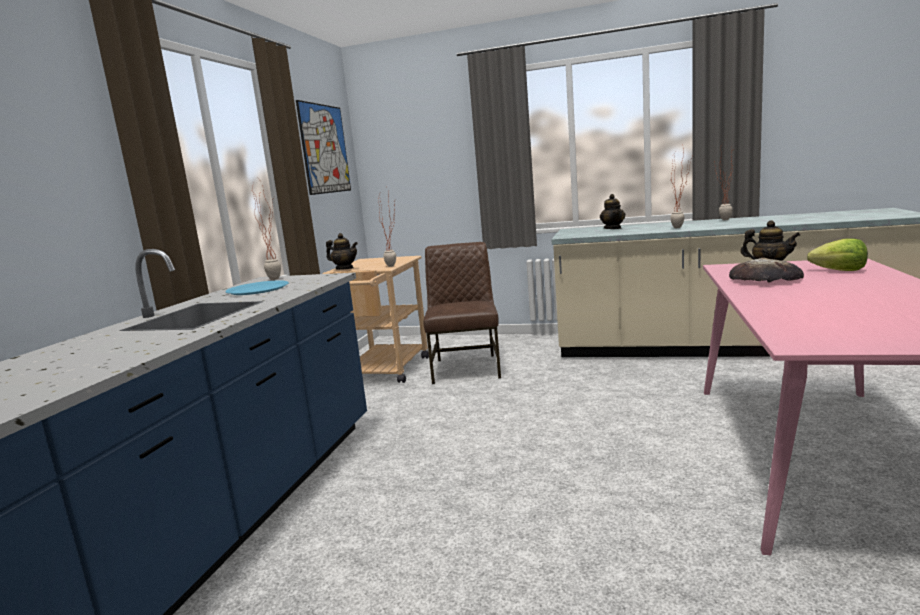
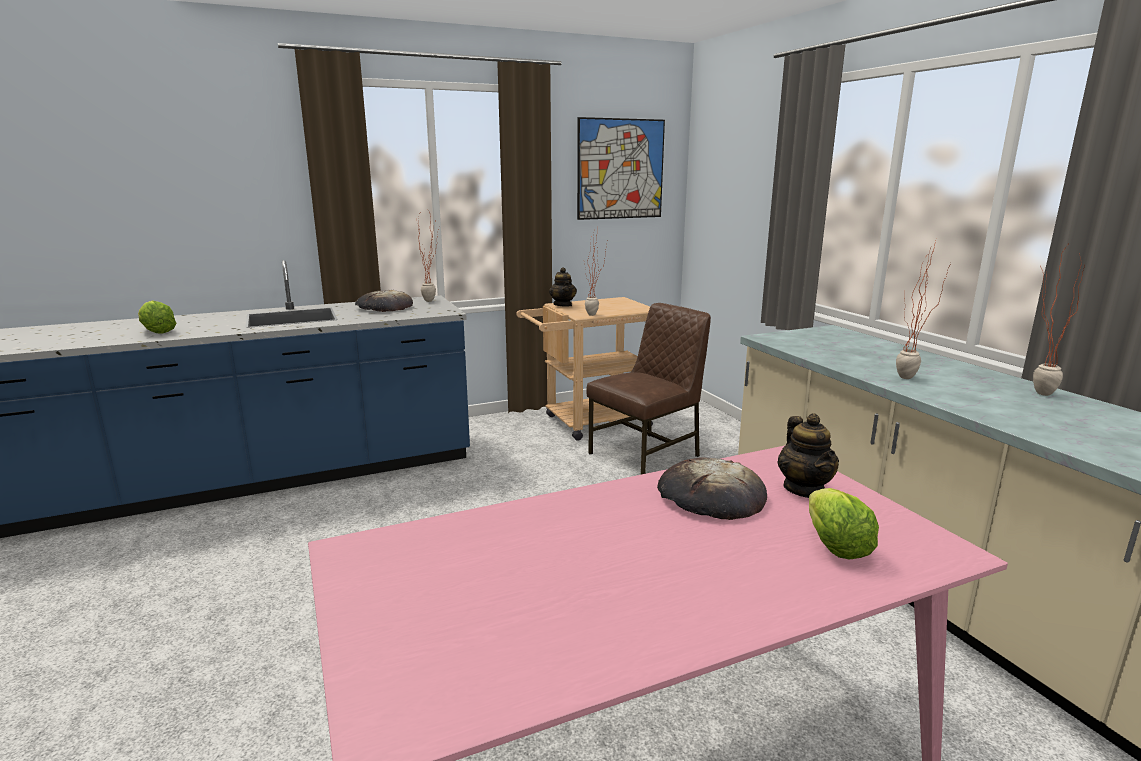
camera: 50 degrees right, 5 degrees up
(84, 365) = (157, 331): none -> lettuce
(257, 289) = (384, 307): blue plate -> bread
(613, 228) = (860, 347): teapot -> none

